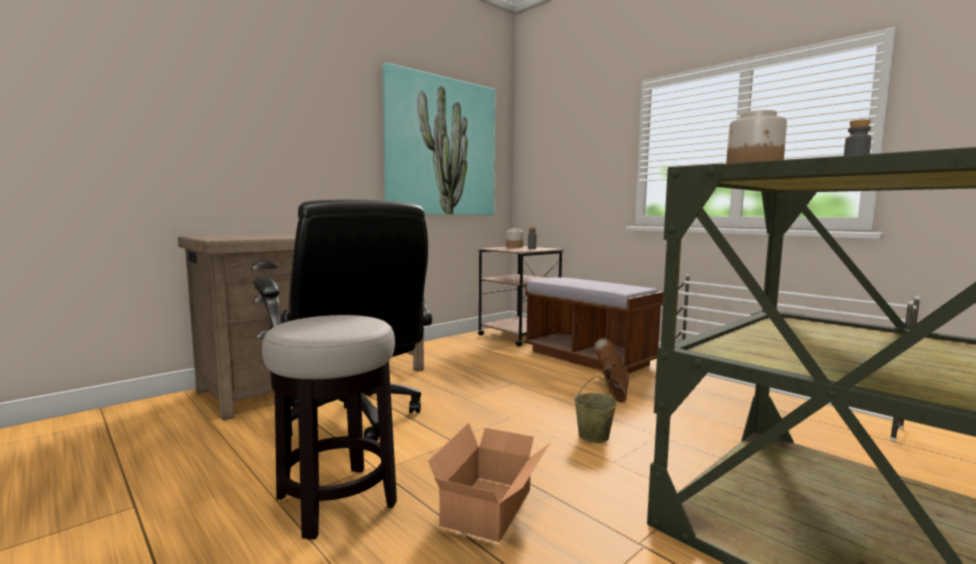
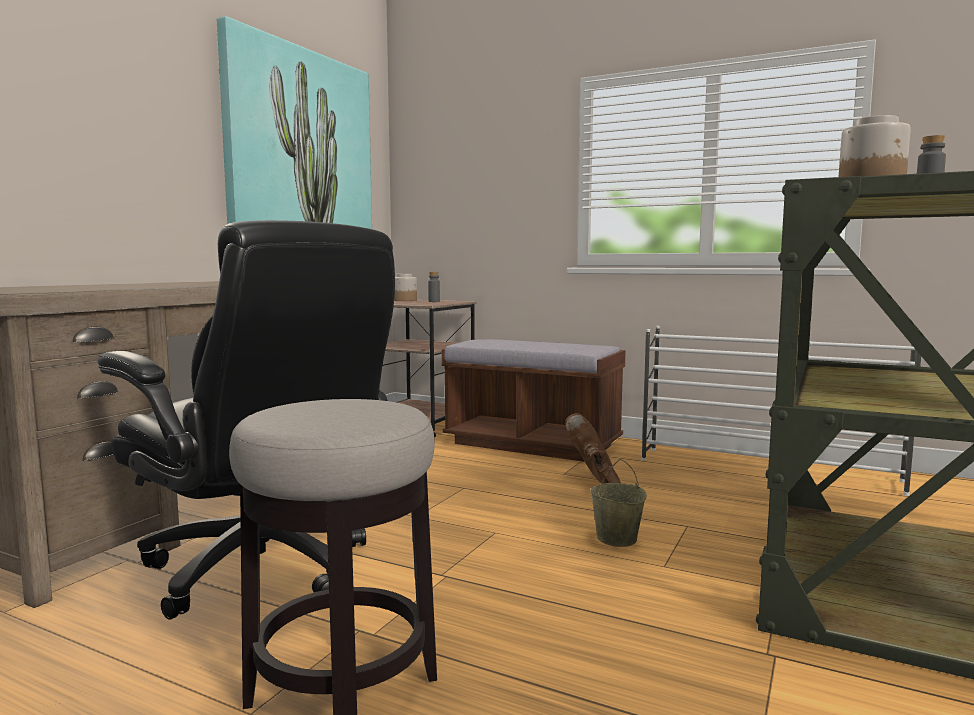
camera: 20 degrees left, 0 degrees up
(492, 506) = (567, 649): cardboard box -> none

